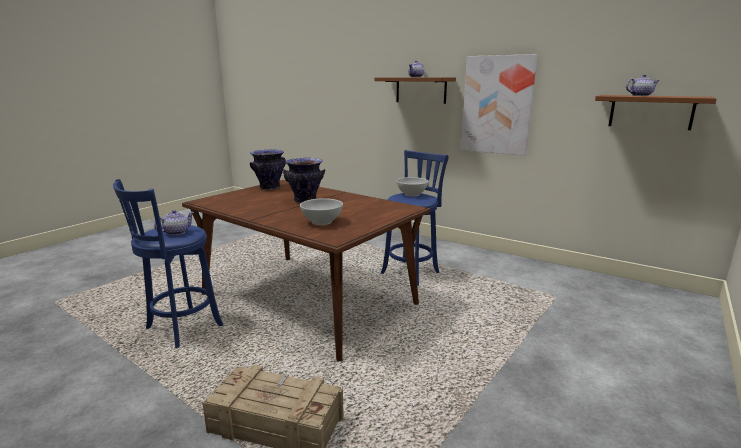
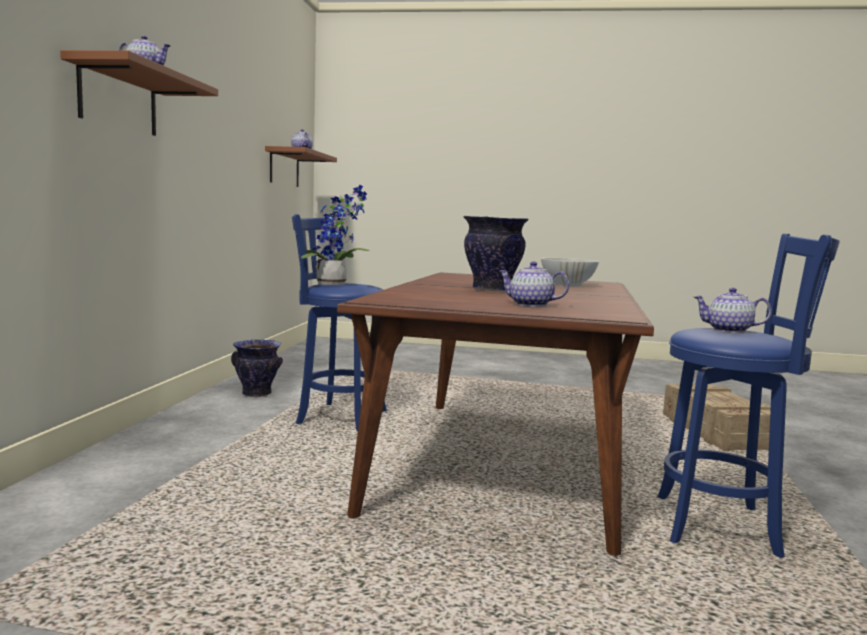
camera: 115 degrees left, 10 degrees down
(247, 197) = (530, 304): none -> teapot
(269, 187) = (439, 302): vase -> vase (256, 394)
(411, 194) = (335, 284): white bowl -> potted plant
(497, 105) = (205, 147): picture -> none

